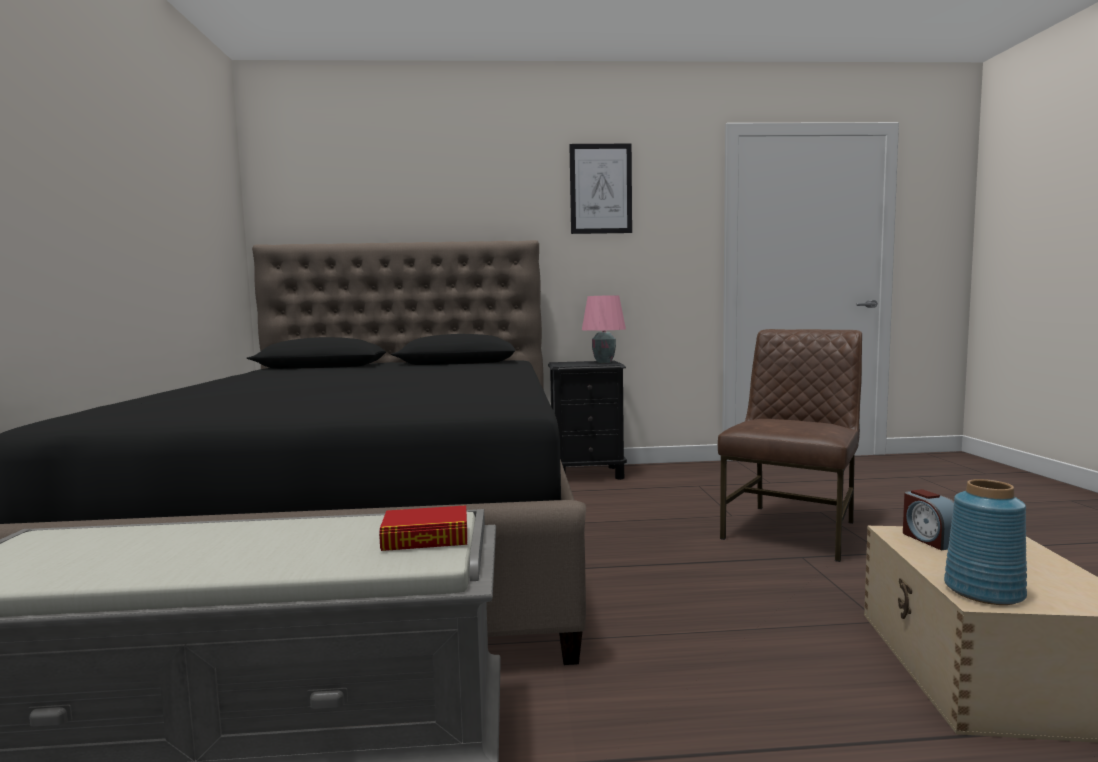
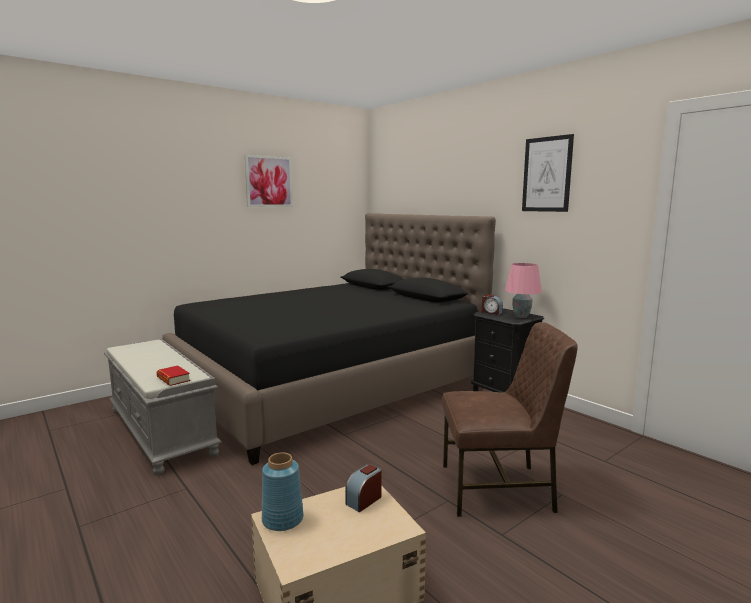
camera: 55 degrees right, 5 degrees up
(120, 140) = (269, 181): none -> picture
(566, 364) = (491, 312): none -> alarm clock

